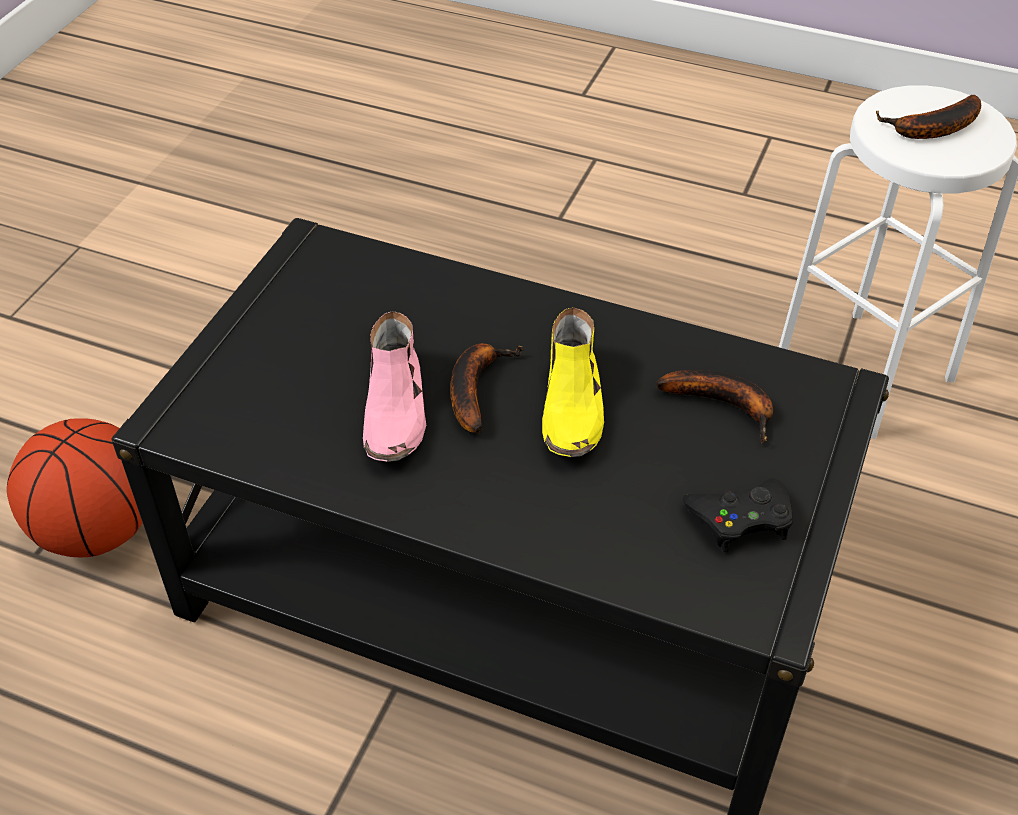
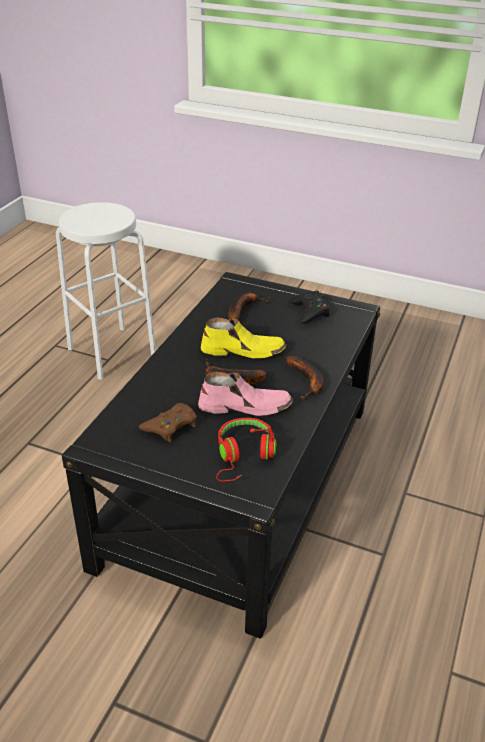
camera: 90 degrees left, 10 degrees down
(98, 529) = (185, 701): basketball -> none
(262, 408) = (244, 456): none -> red headphones
(348, 320) = (170, 426): none -> brown game controller
(932, 129) = (98, 218): banana -> banana (307, 382)

